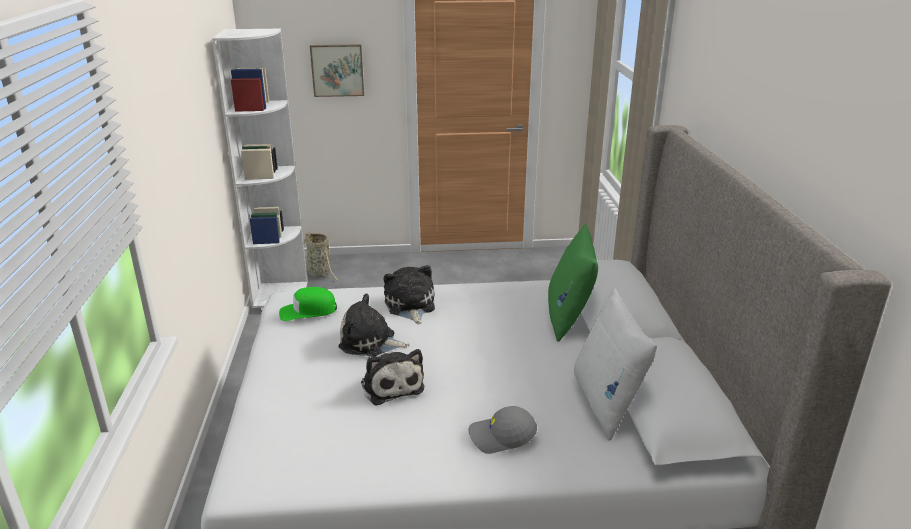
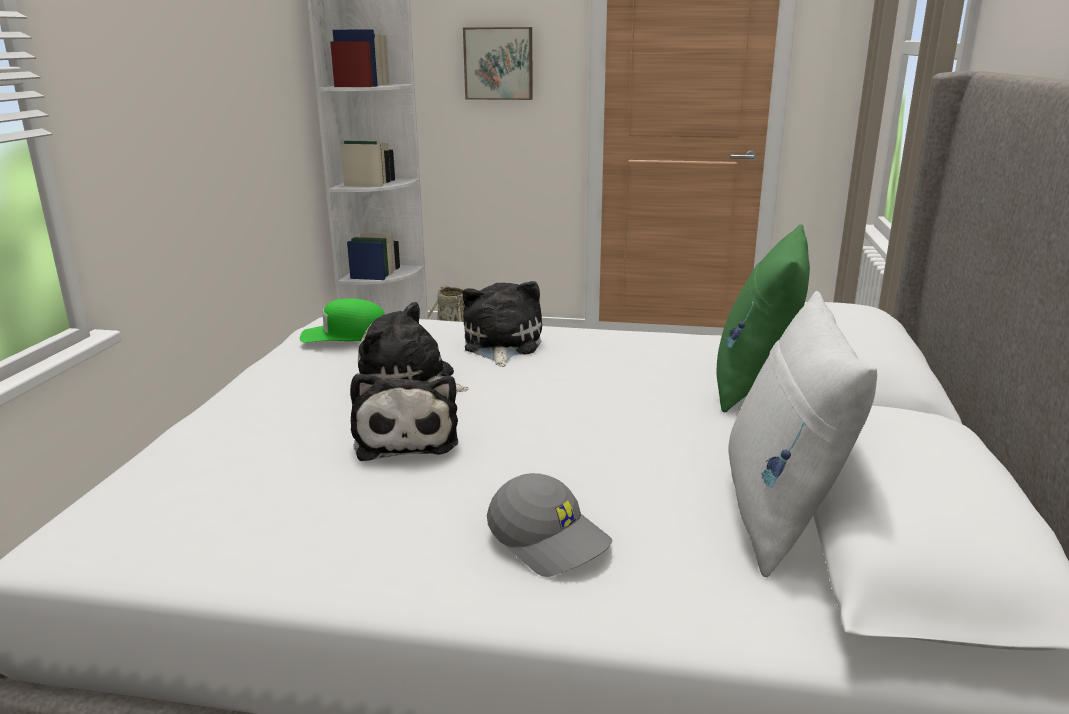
camera: 15 degrees right, 5 degrees down
(502, 437) = (550, 539): grey cap -> grey cap turned 150 degrees counterclockwise

